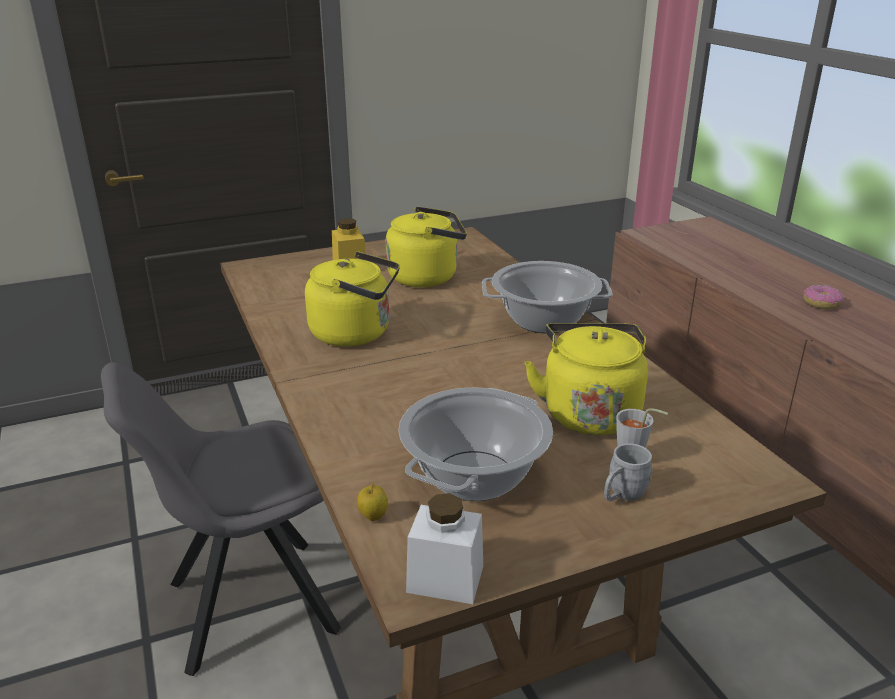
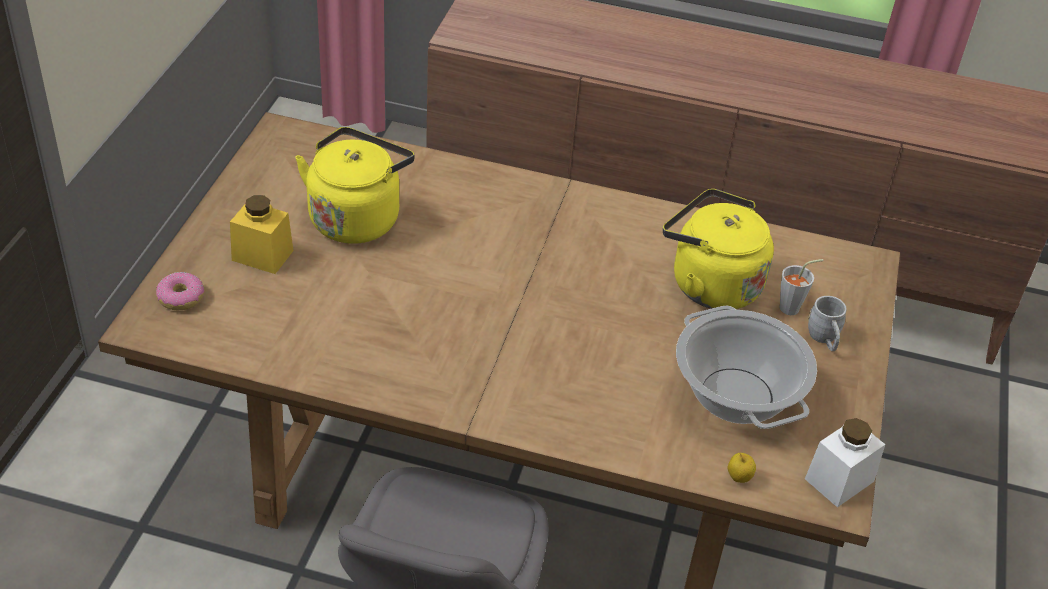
camera: 55 degrees left, 15 degrees up
(356, 333) = (426, 332): yellow kettle -> none
(544, 320) = (539, 207): cooking pot -> none
(821, 303) = (696, 61): donut -> donut (181, 298)

